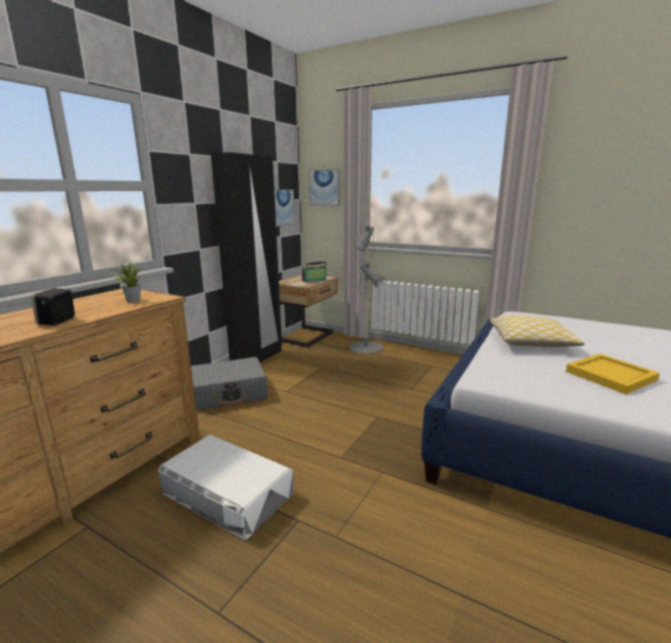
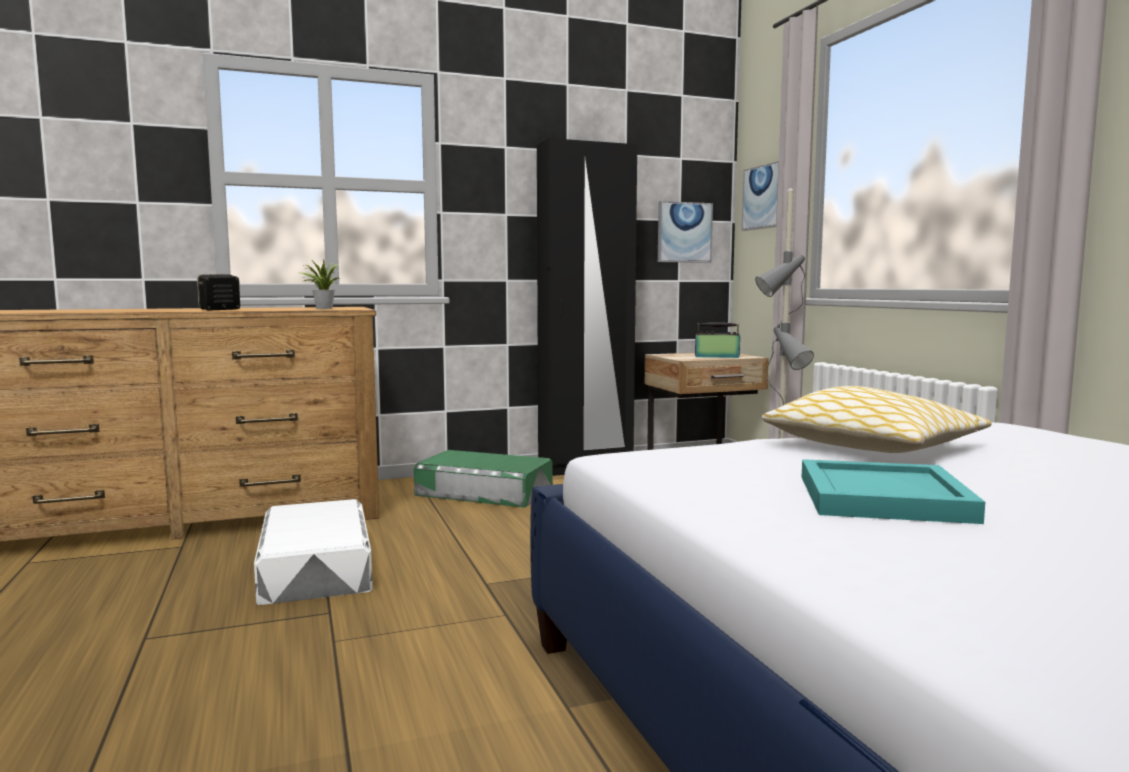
camera: 40 degrees right, 10 degrees down
(230, 393) = (484, 492): grey suitcase -> green storage box
(610, 375) = (884, 497): yellow tray -> turquoise tray

